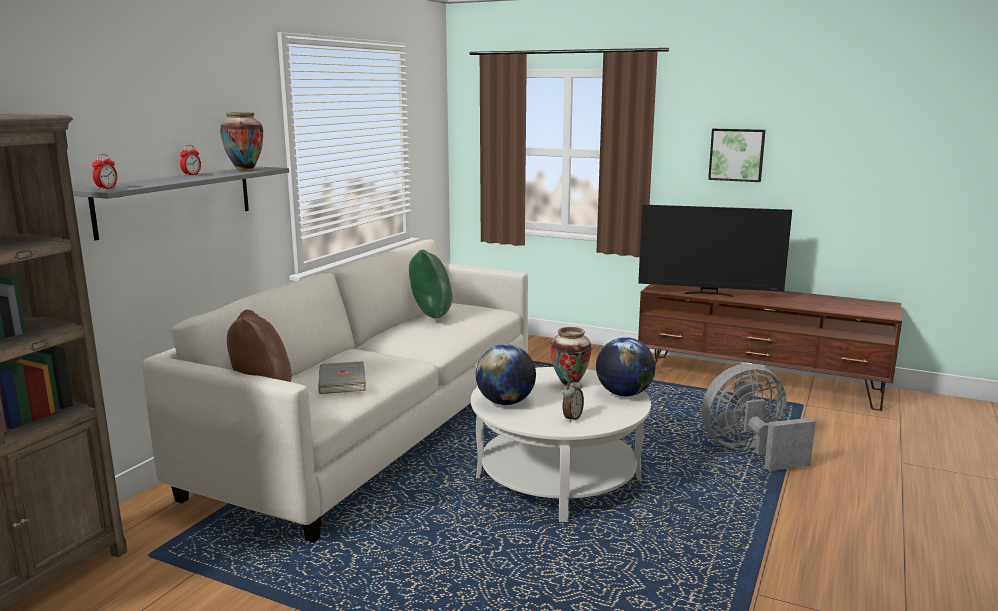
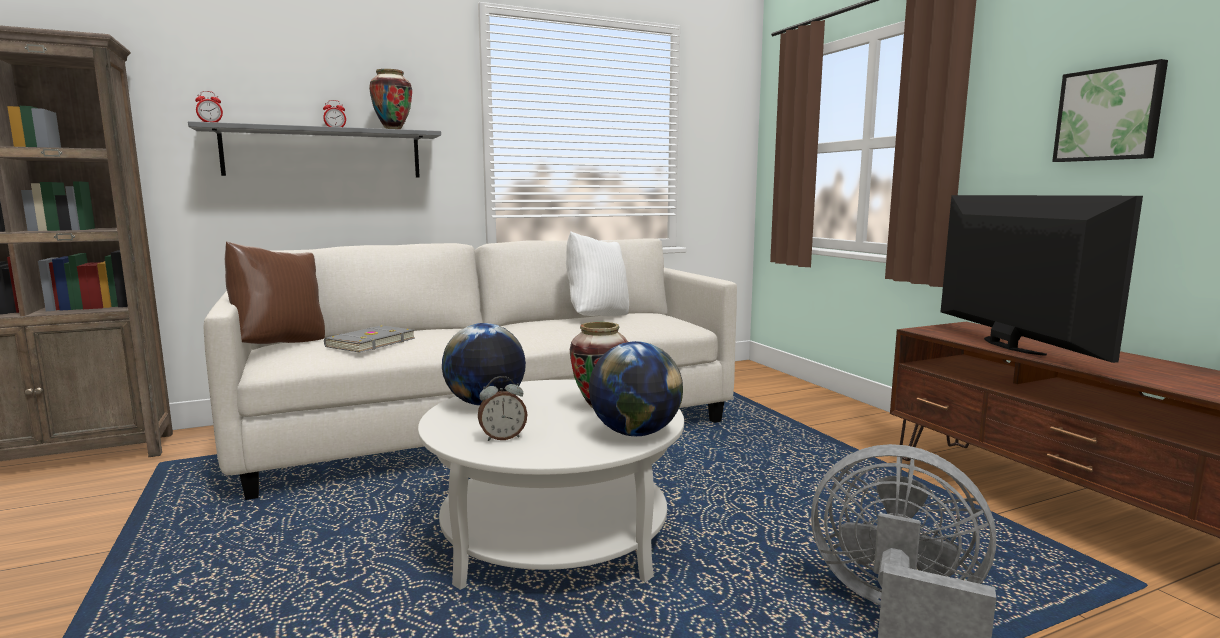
camera: 40 degrees right, 5 degrees down
(429, 317) = (597, 317): green pillow -> white pillow
(709, 294) = (1007, 346): television -> television turned 150 degrees counterclockwise

